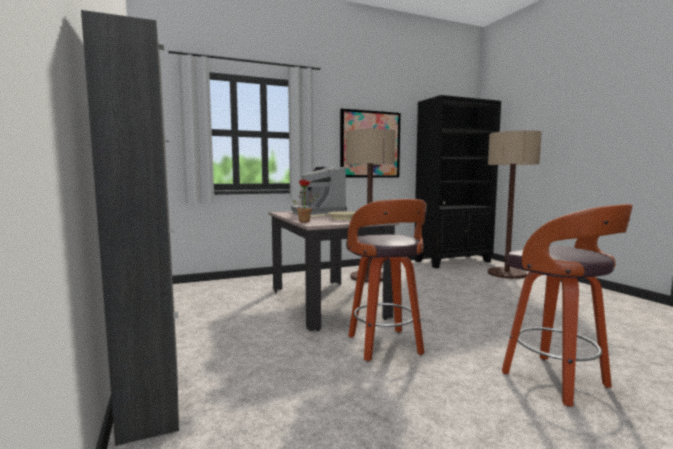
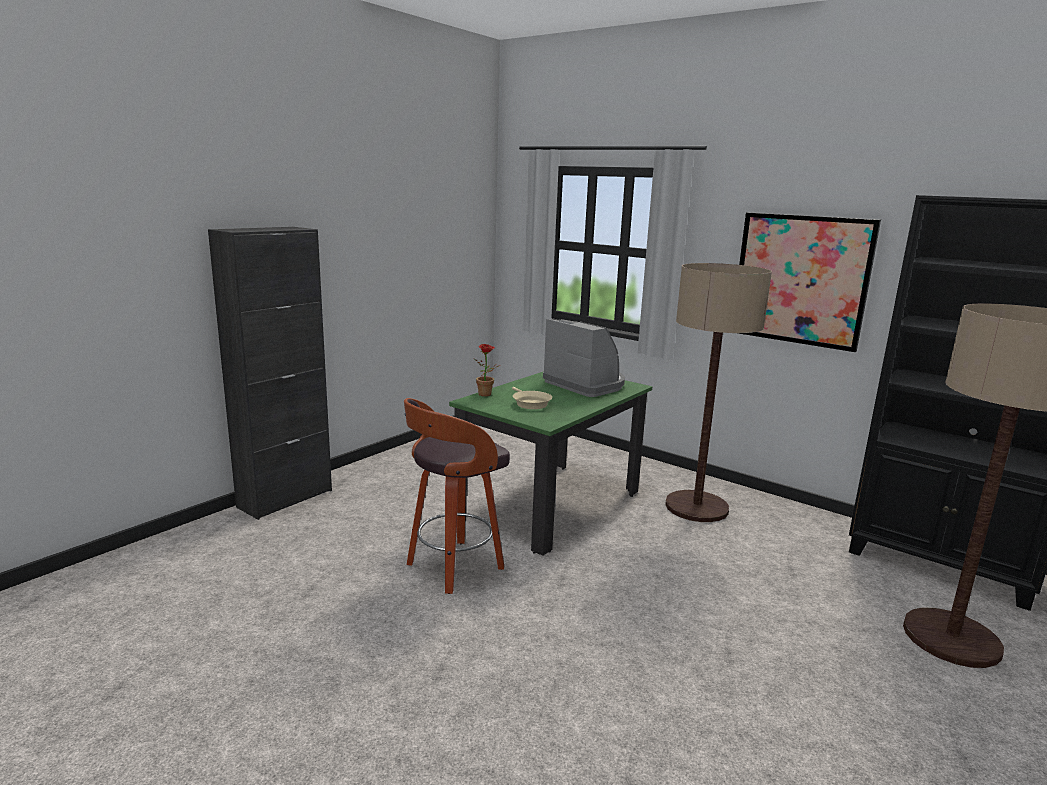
camera: 60 degrees right, 10 degrees up
(317, 212) = (585, 384): coffee machine -> coffee machine turned 105 degrees clockwise
(326, 302) = (550, 505): beige dining table -> green dining table
(557, 381) = (442, 700): stool -> none

